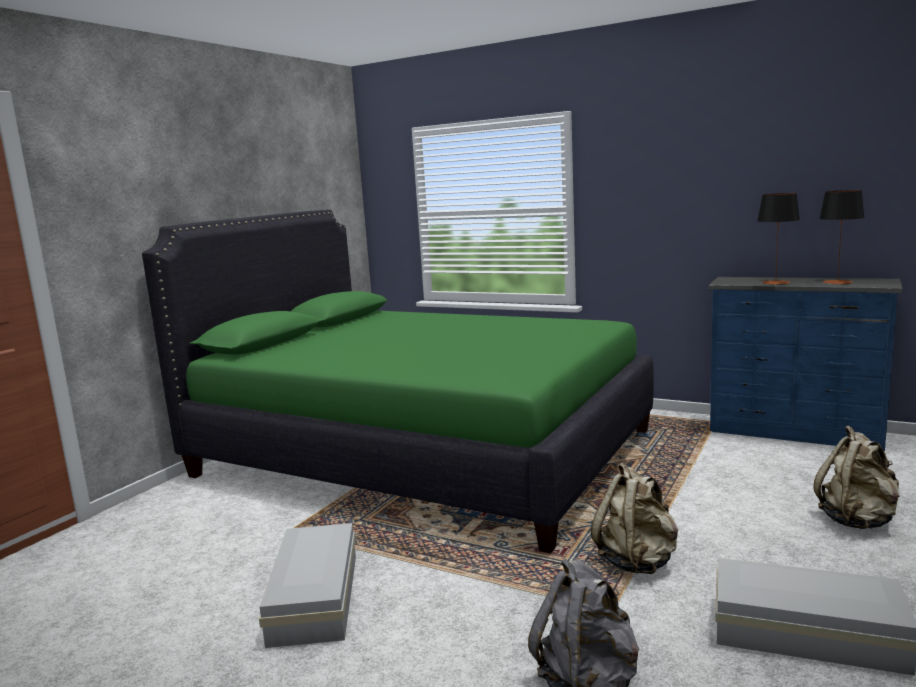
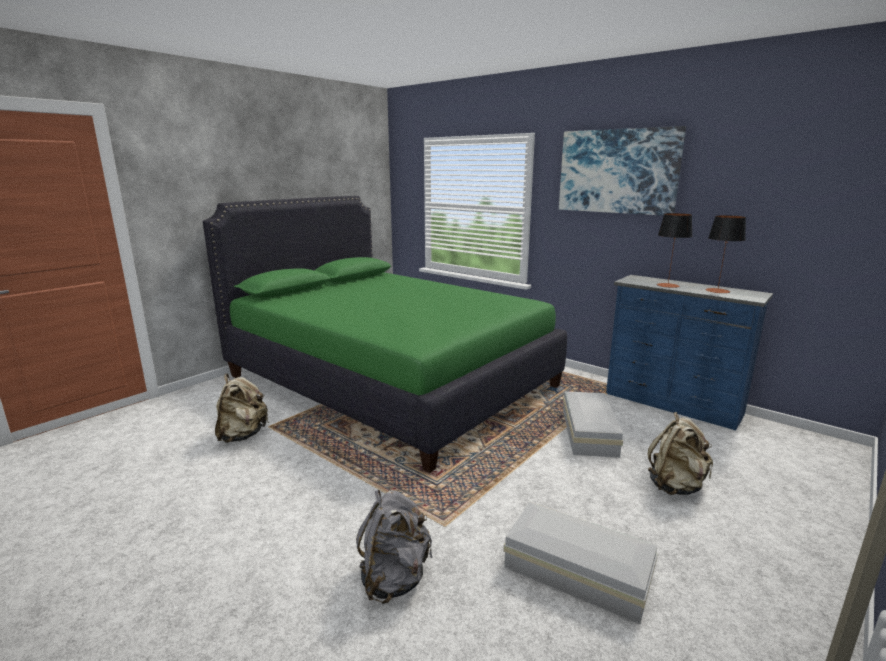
camera: 10 degrees right, 5 degrees up
(317, 596) = (258, 477): white storage box -> white storage box (590, 432)
(637, 561) = (487, 490): beige backpack -> beige backpack (243, 435)
(688, 150) = (617, 171): none -> picture

